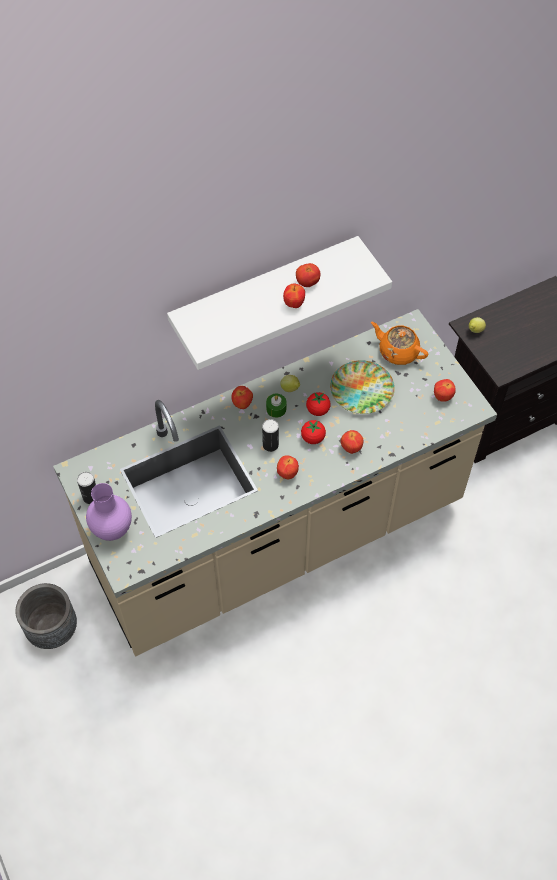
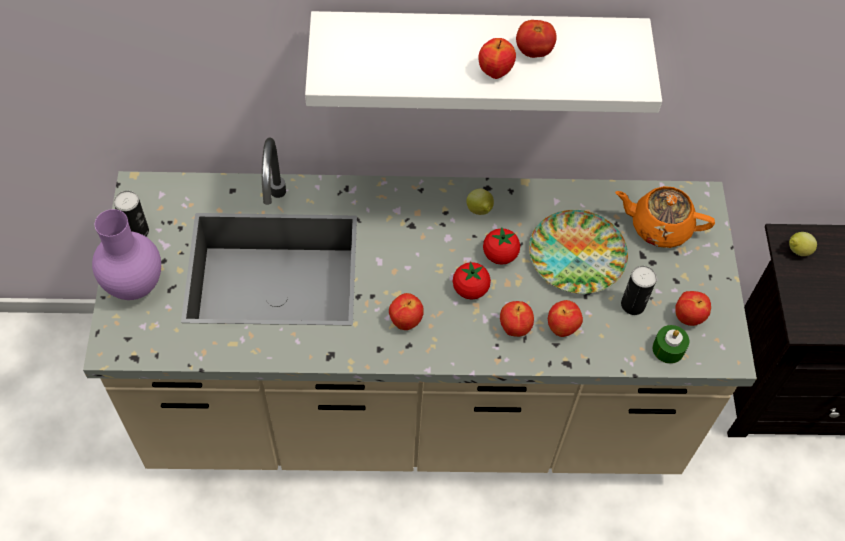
camera: 25 degrees right, 0 degrees up
(52, 629) = (83, 385): grey planter -> none
(242, 404) = (403, 202): apple -> apple (562, 328)
(270, 445) = (407, 272): can -> can (633, 304)
(276, 409) = (444, 228): green candle -> green candle (668, 349)
(397, 351) = (659, 227): orange teapot -> orange teapot turned 45 degrees counterclockwise

